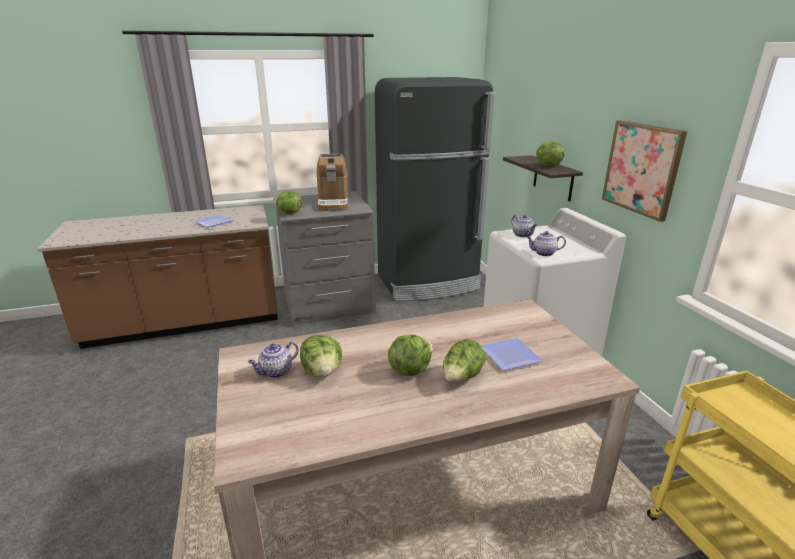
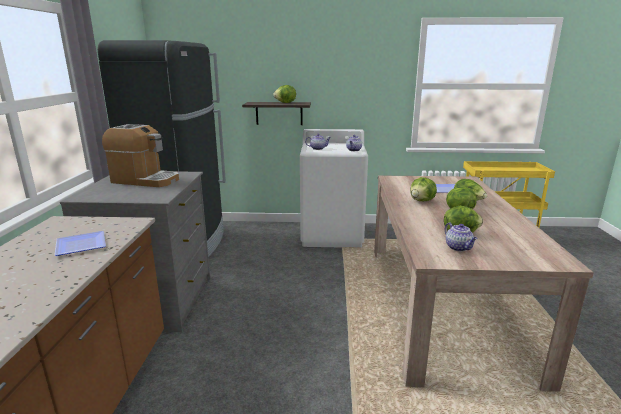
camera: 70 degrees left, 5 degrees down
(288, 213) = (148, 198): lettuce -> lettuce (422, 201)
(642, 168) = (361, 89): picture -> none

